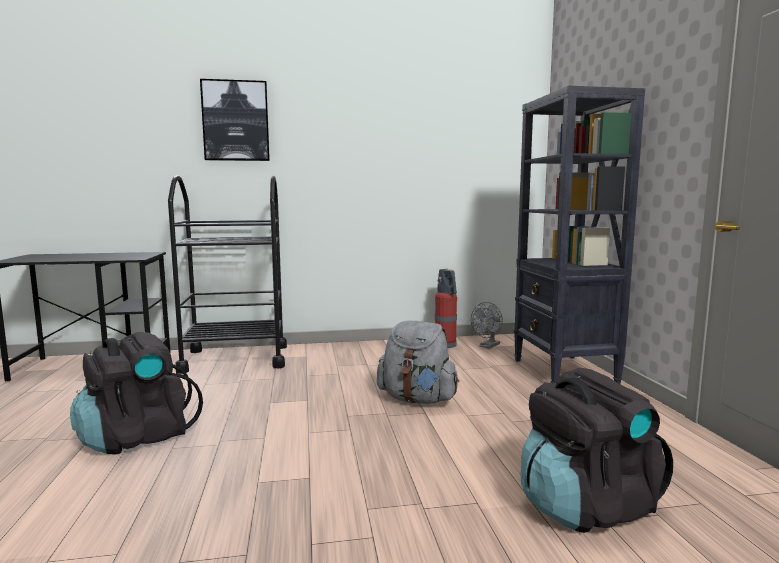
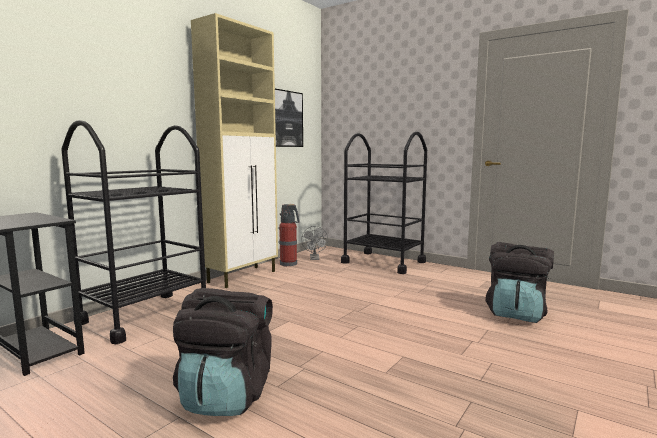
camera: 45 degrees left, 0 degrees up
(236, 121) = (108, 64): picture -> picture (286, 119)
(374, 346) = (243, 276): none -> beige cabinet
(417, 399) = (351, 297): grey backpack -> none
(564, 372) = (383, 262): black bookcase -> black cart

